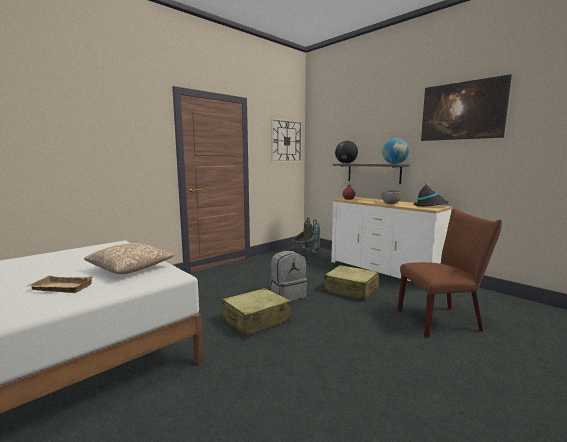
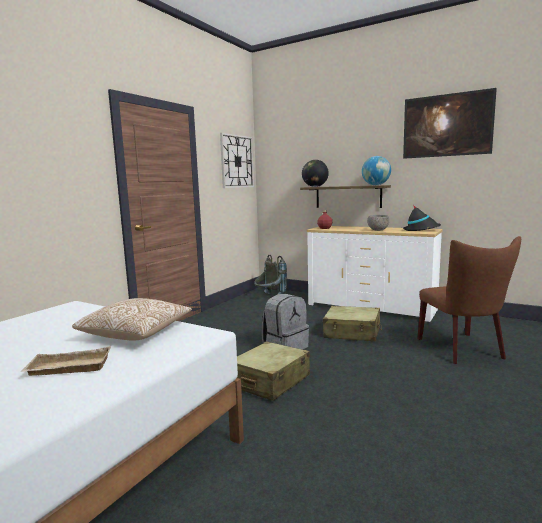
camera: 15 degrees left, 0 degrees up
(443, 320) = (463, 350): brown chair -> brown chair turned 105 degrees clockwise

